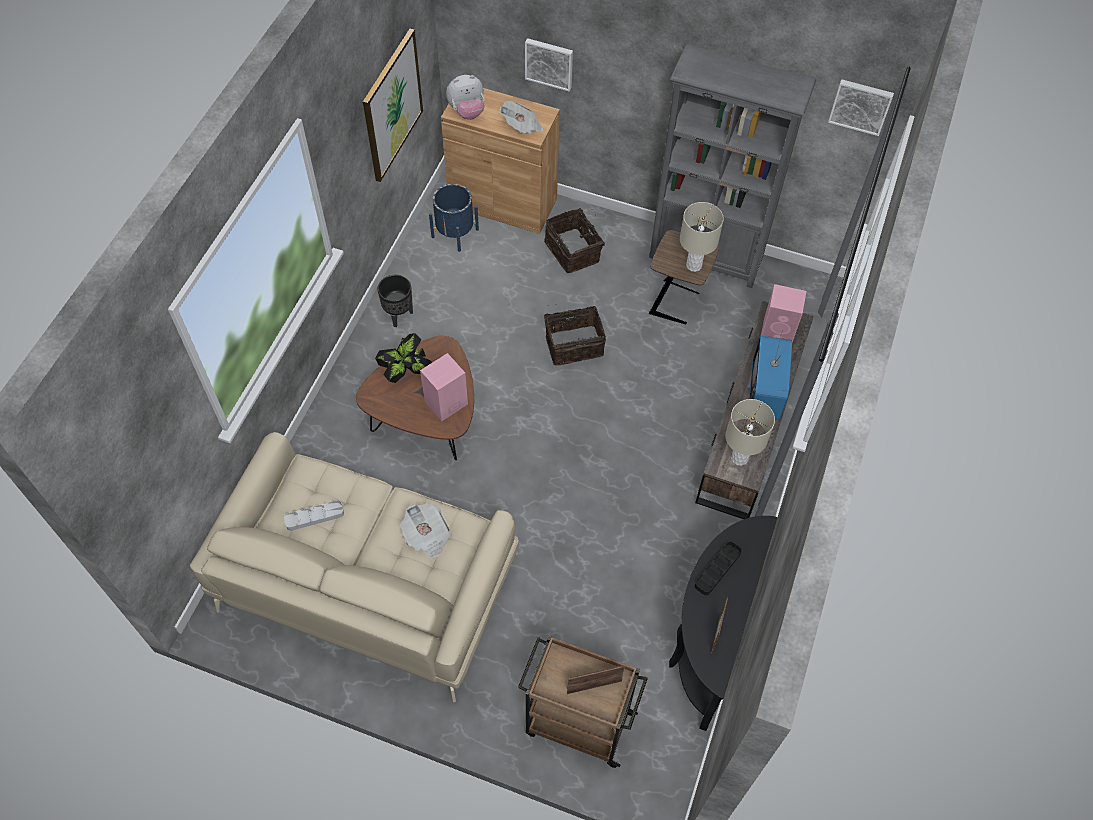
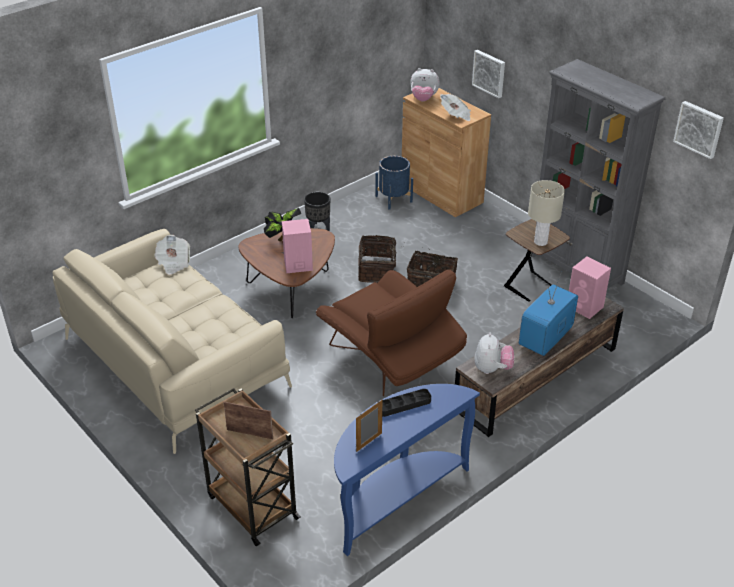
camera: 30 degrees right, 20 degrees down
(314, 517) = (155, 287): grey tray -> none
(392, 105) = (362, 66): picture -> none
(427, 536) = (219, 325): newspaper -> newspaper (173, 263)
(573, 250) = (473, 234): basket -> basket (377, 270)
(596, 466) = (392, 359): none -> brown armchair
(707, 639) = (395, 498): black console table -> blue console table
(739, 458) = (492, 369): beige table lamp -> plush toy

